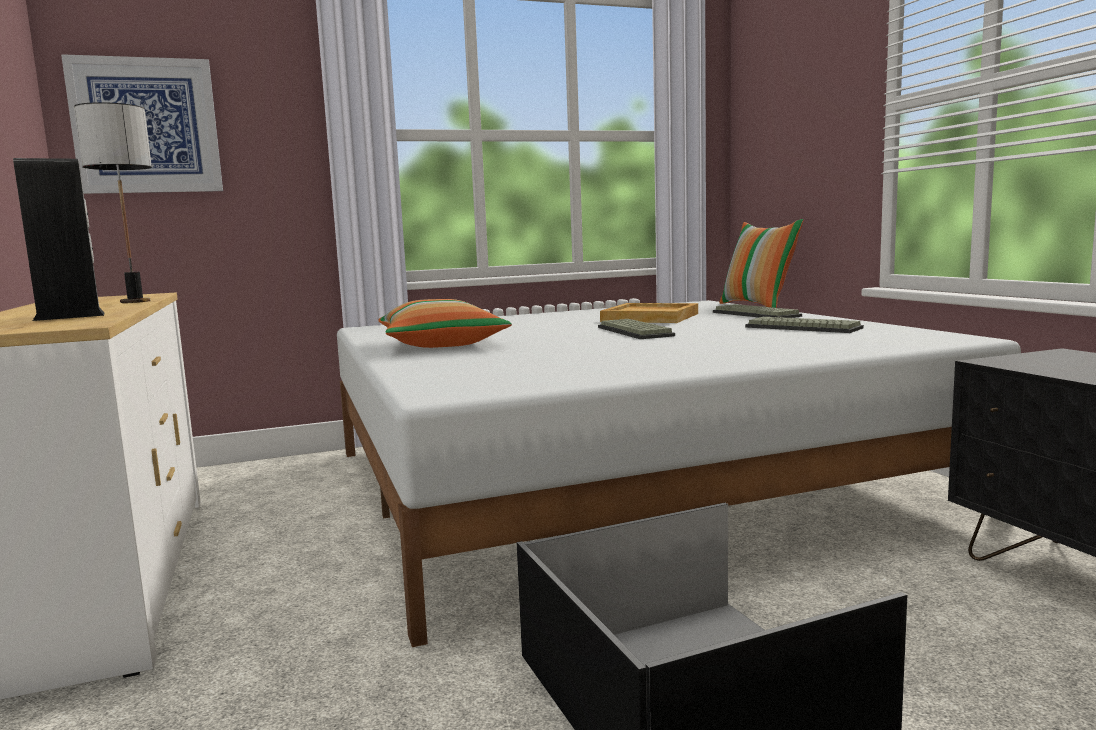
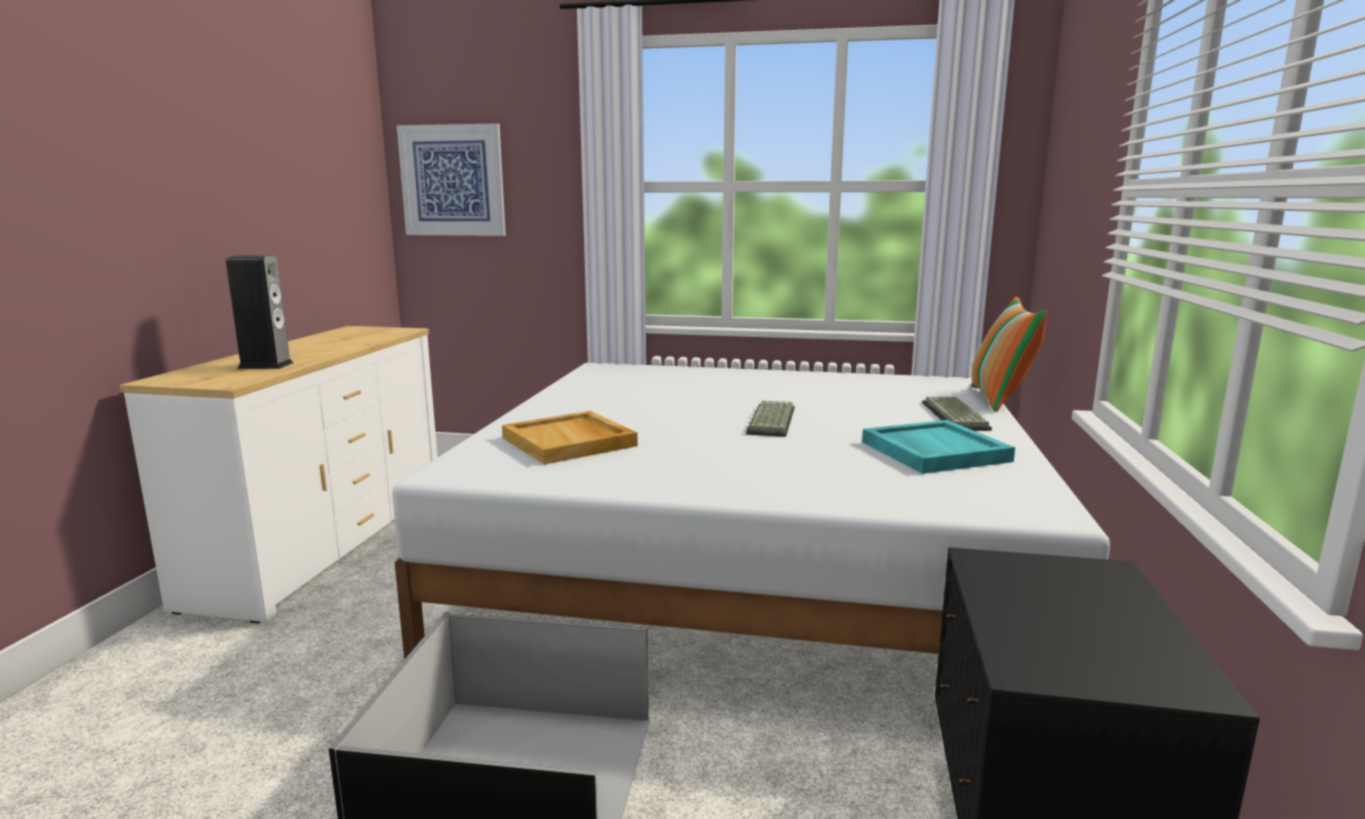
camera: 30 degrees right, 5 degrees up
(134, 302) = (357, 344): table lamp -> none
(442, 344) = (593, 404): pillow -> none
(651, 317) = (844, 399): beige tray -> beige tray (570, 442)
(800, 328) = (933, 451): keyboard -> turquoise tray

